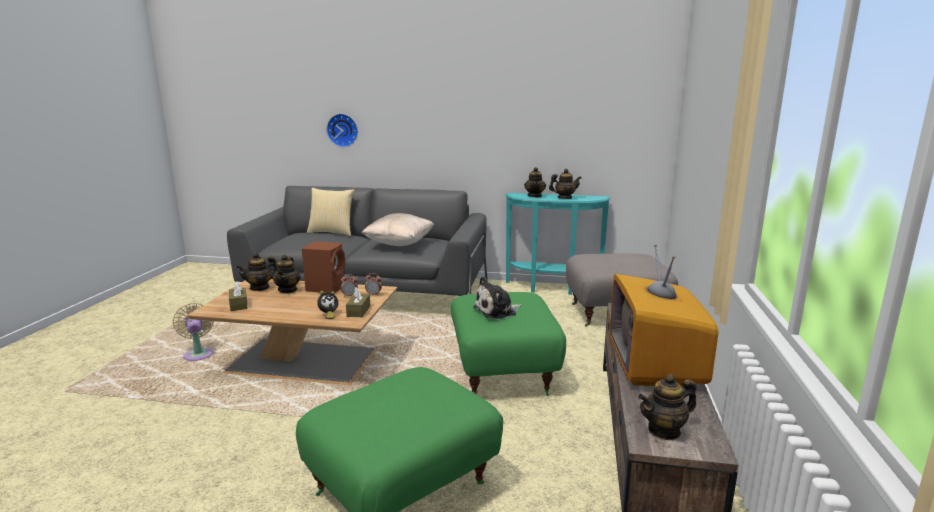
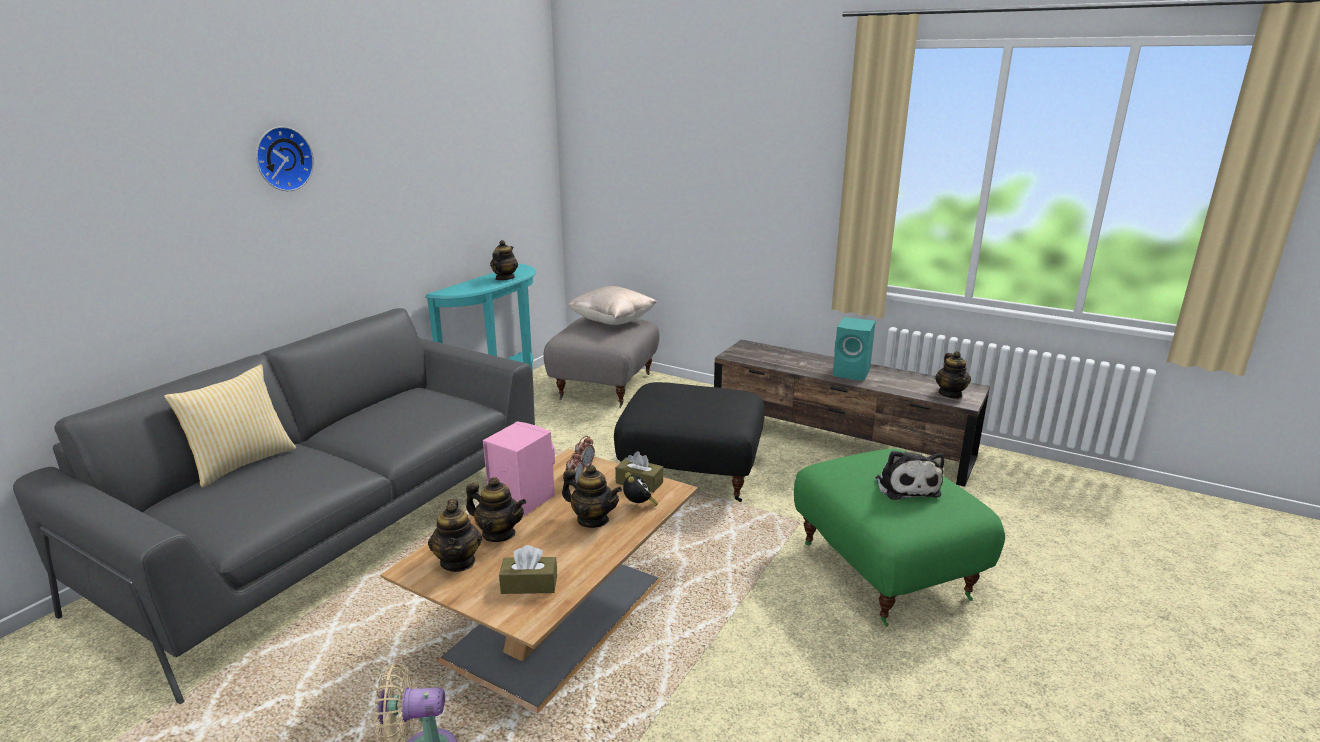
camera: 70 degrees left, 5 degrees up
(326, 287) = (521, 499): brown speaker -> pink speaker
(343, 130) = (137, 260): wall clock -> wall clock (282, 158)
(399, 244) = (412, 415): beige pillow -> beige pillow (612, 322)
(497, 311) = (701, 405): plush toy -> plush toy (906, 486)
(504, 372) = (692, 473): green ottoman -> black ottoman
(535, 196) = (472, 286): teapot -> teapot (592, 520)
(654, 365) = (853, 373): television -> turquoise speaker

